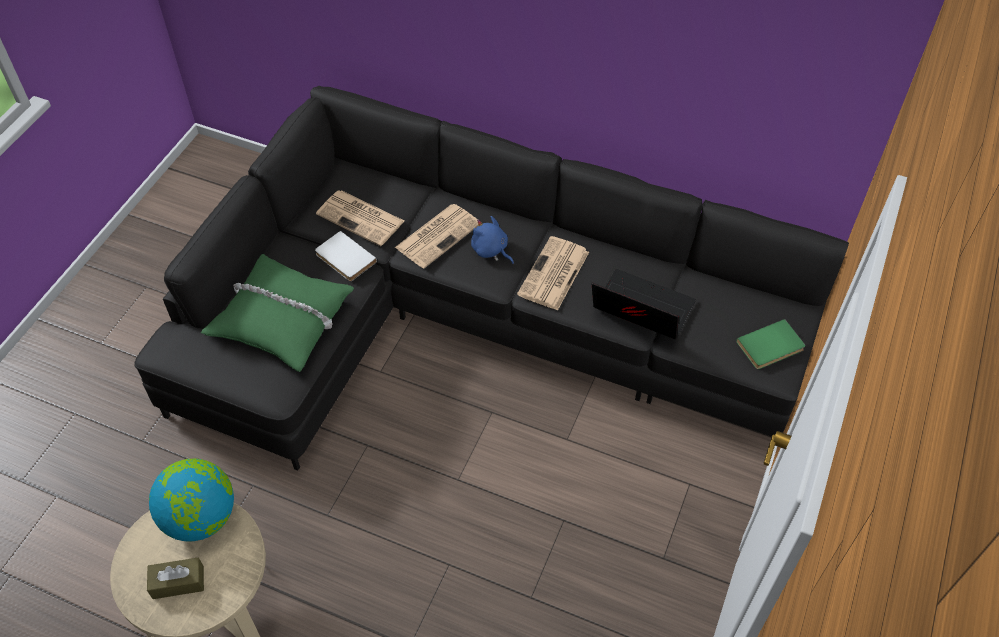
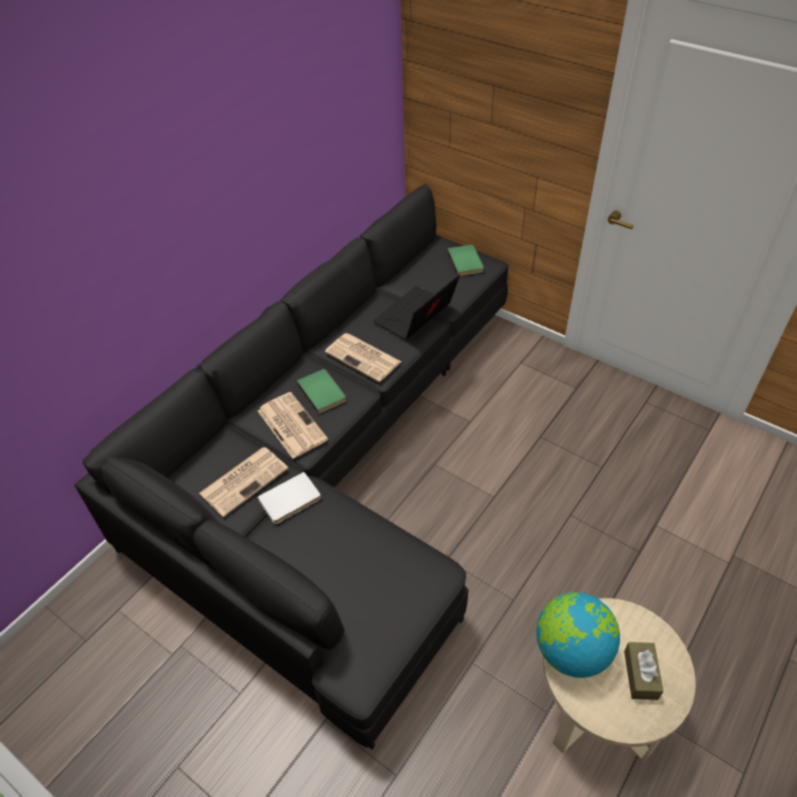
camera: 75 degrees left, 5 degrees down
(282, 319) = (351, 559): green pillow -> none
(491, 250) = (323, 392): blue plush toy -> green book

